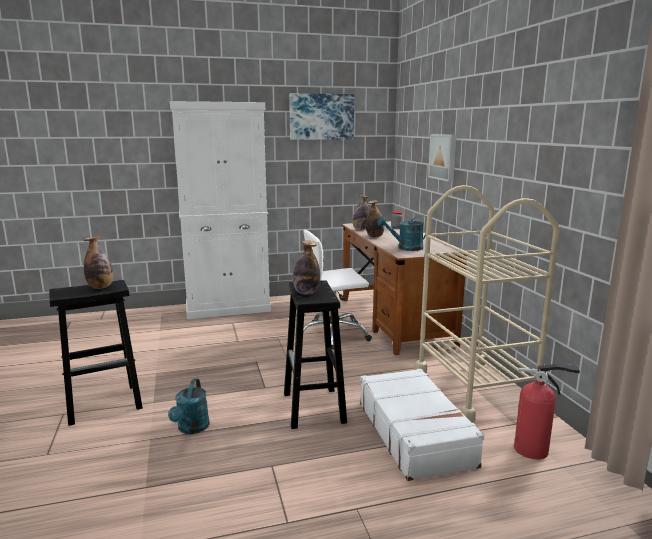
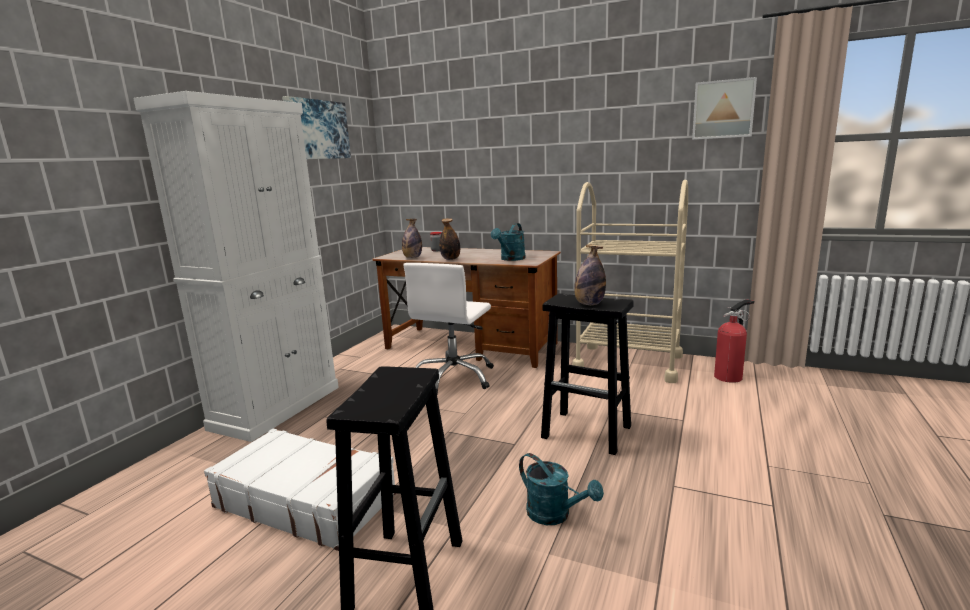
camera: 50 degrees left, 0 degrees up
(101, 287) = (394, 382): bottle -> none
(415, 433) = (673, 405): white suitcase -> white suitcase (306, 500)
(444, 157) = (489, 166): picture -> picture (723, 109)

